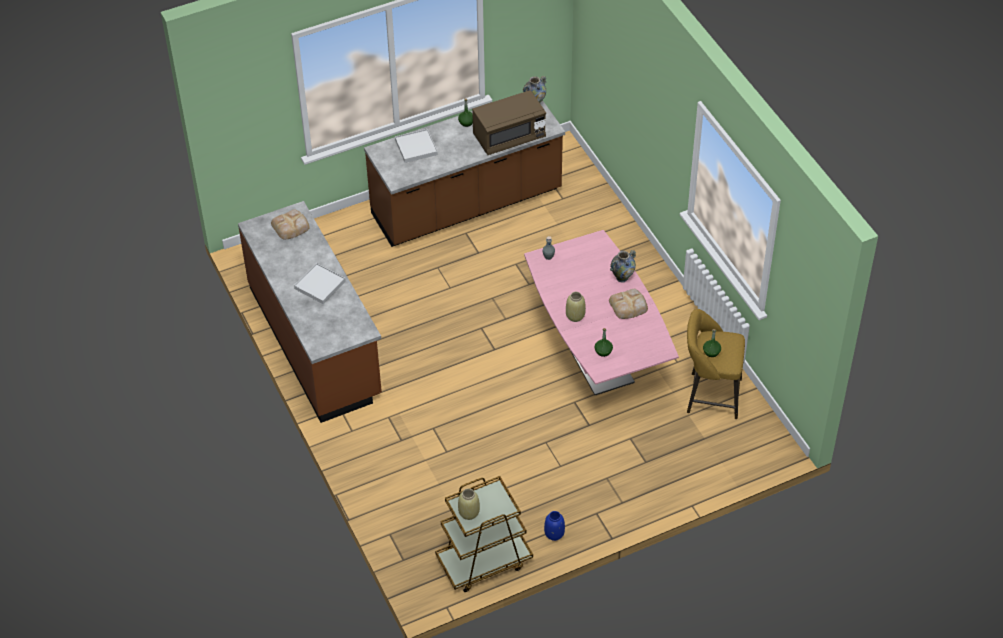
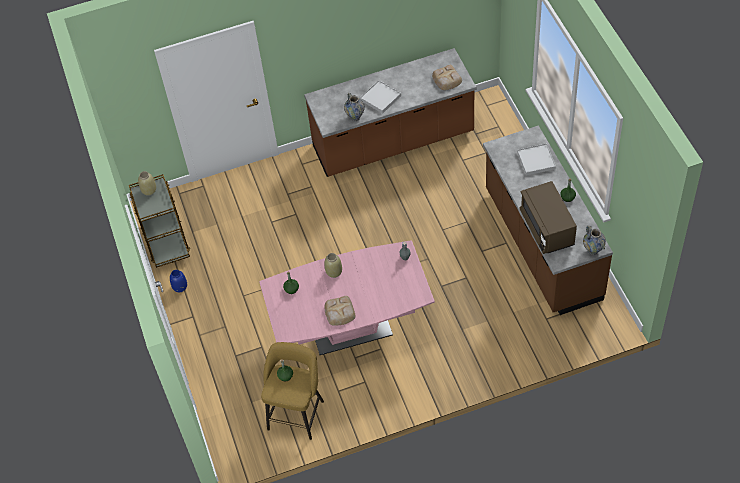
camera: 100 degrees right, 5 degrees up
(622, 278) = (373, 310): vase -> vase (355, 117)

